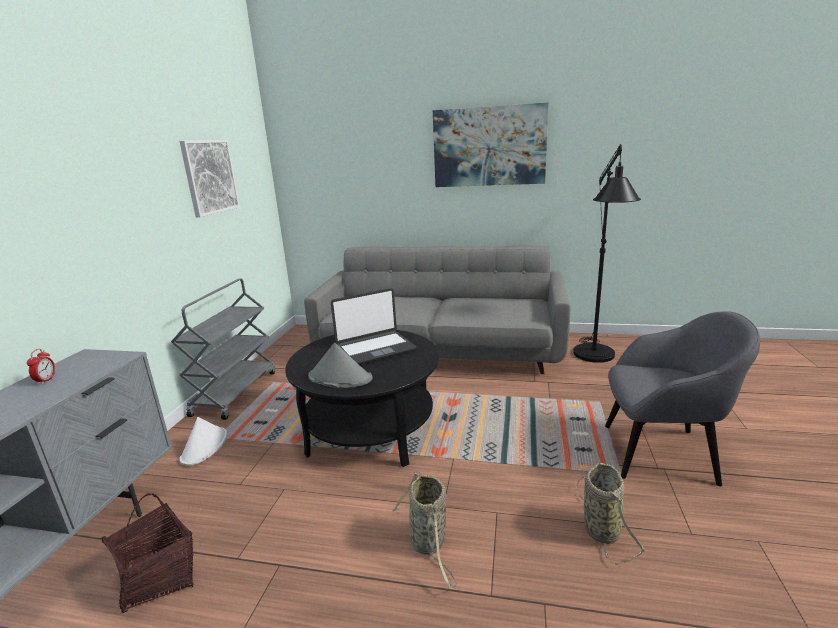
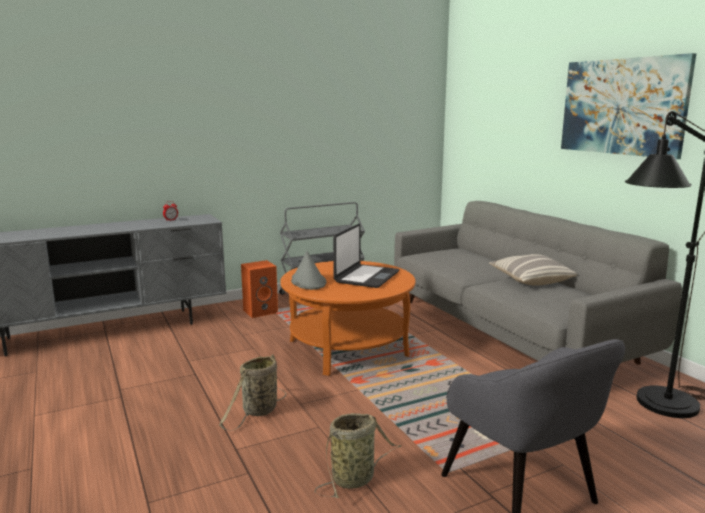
camera: 50 degrees right, 5 degrees down
(159, 577) = (159, 349): basket -> none
(204, 447) = (261, 311): white hat -> orange speaker
(210, 177) = (358, 116): picture -> none
(371, 430) = (348, 348): black coffee table -> orange coffee table
(375, 348) = (366, 277): laptop -> laptop turned 90 degrees counterclockwise
(464, 302) = (530, 280): none -> pillow

